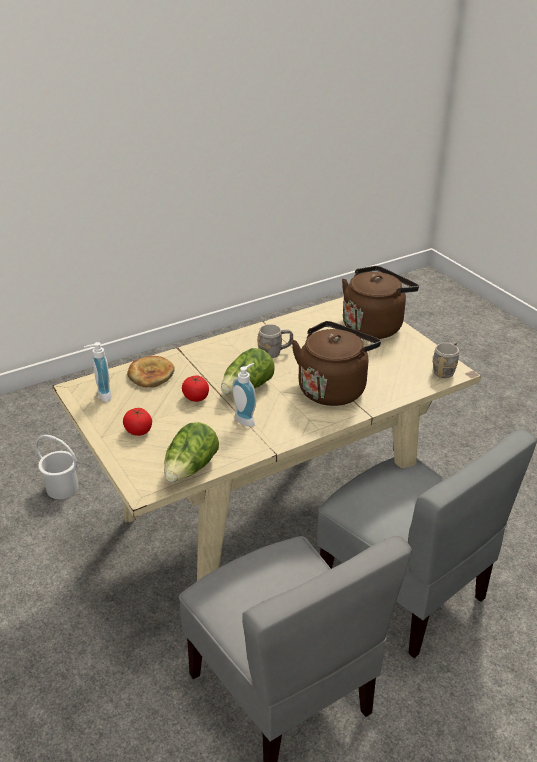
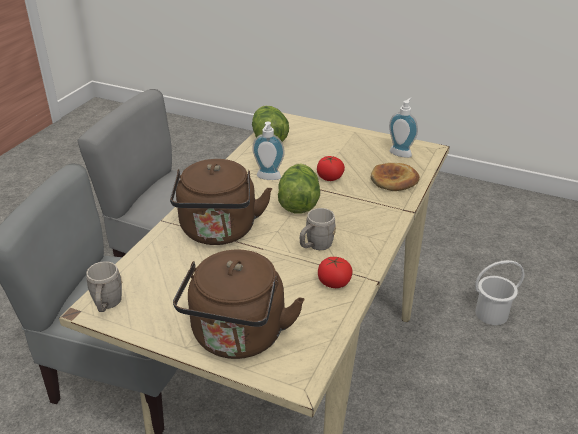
camera: 145 degrees right, 0 degrees up
(138, 431) = (336, 143): tomato -> tomato (334, 283)

